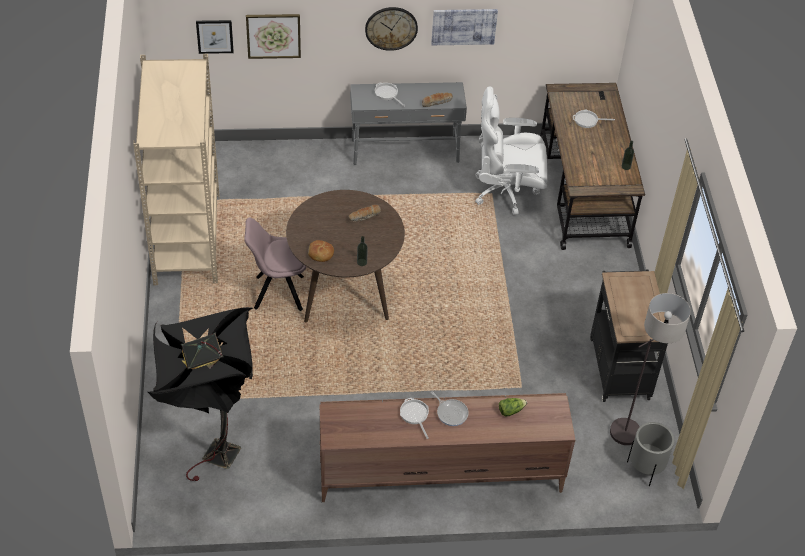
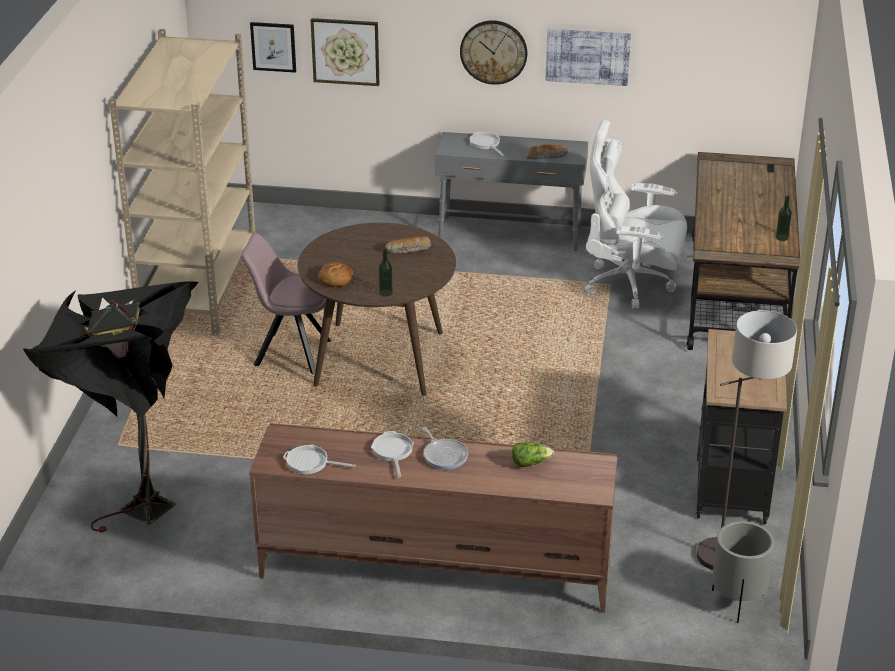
camera: 15 degrees right, 15 degrees down
(588, 120) = (743, 190): frying pan -> frying pan (310, 463)

